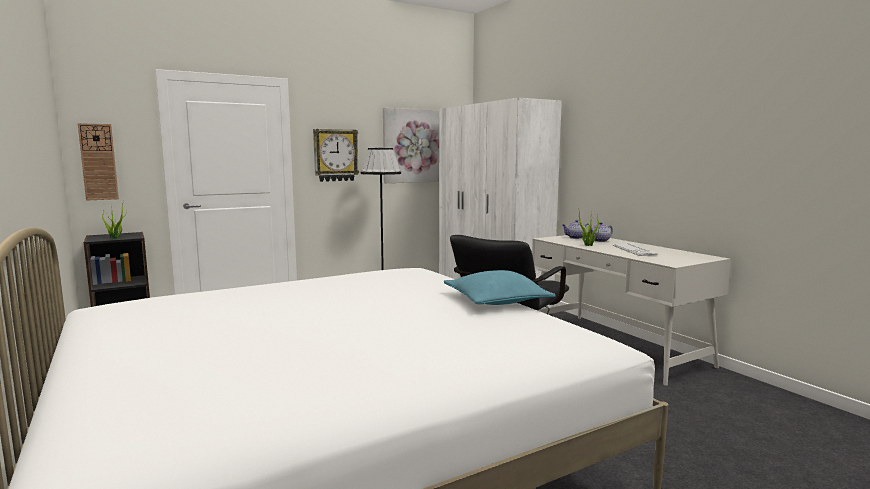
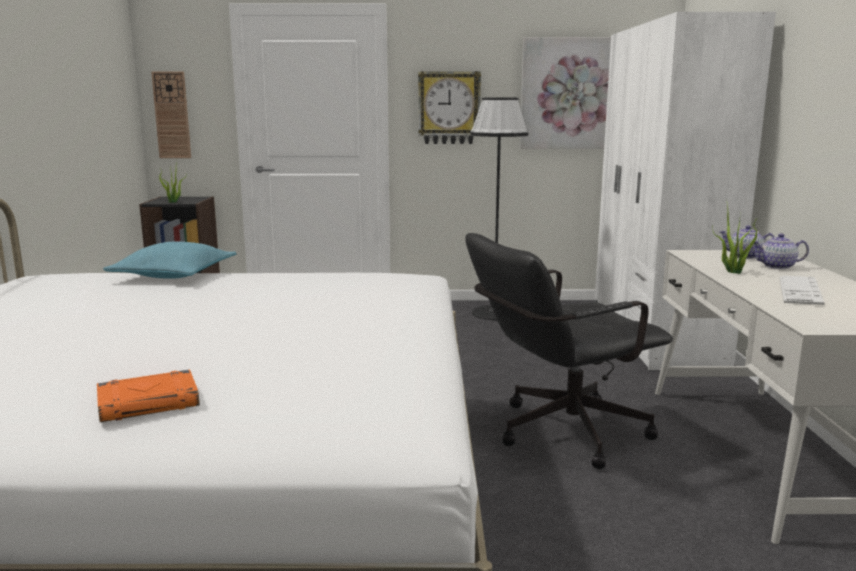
camera: 30 degrees right, 5 degrees up
(438, 357) = (149, 402): none -> orange book
(496, 301) = (400, 340): turquoise pillow -> turquoise pillow (174, 275)

